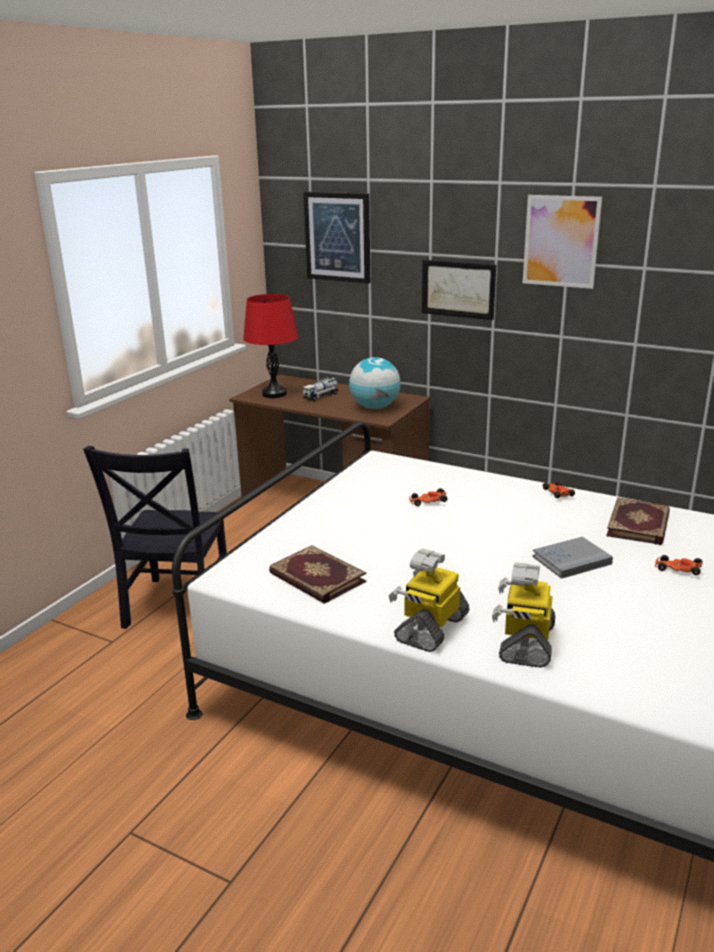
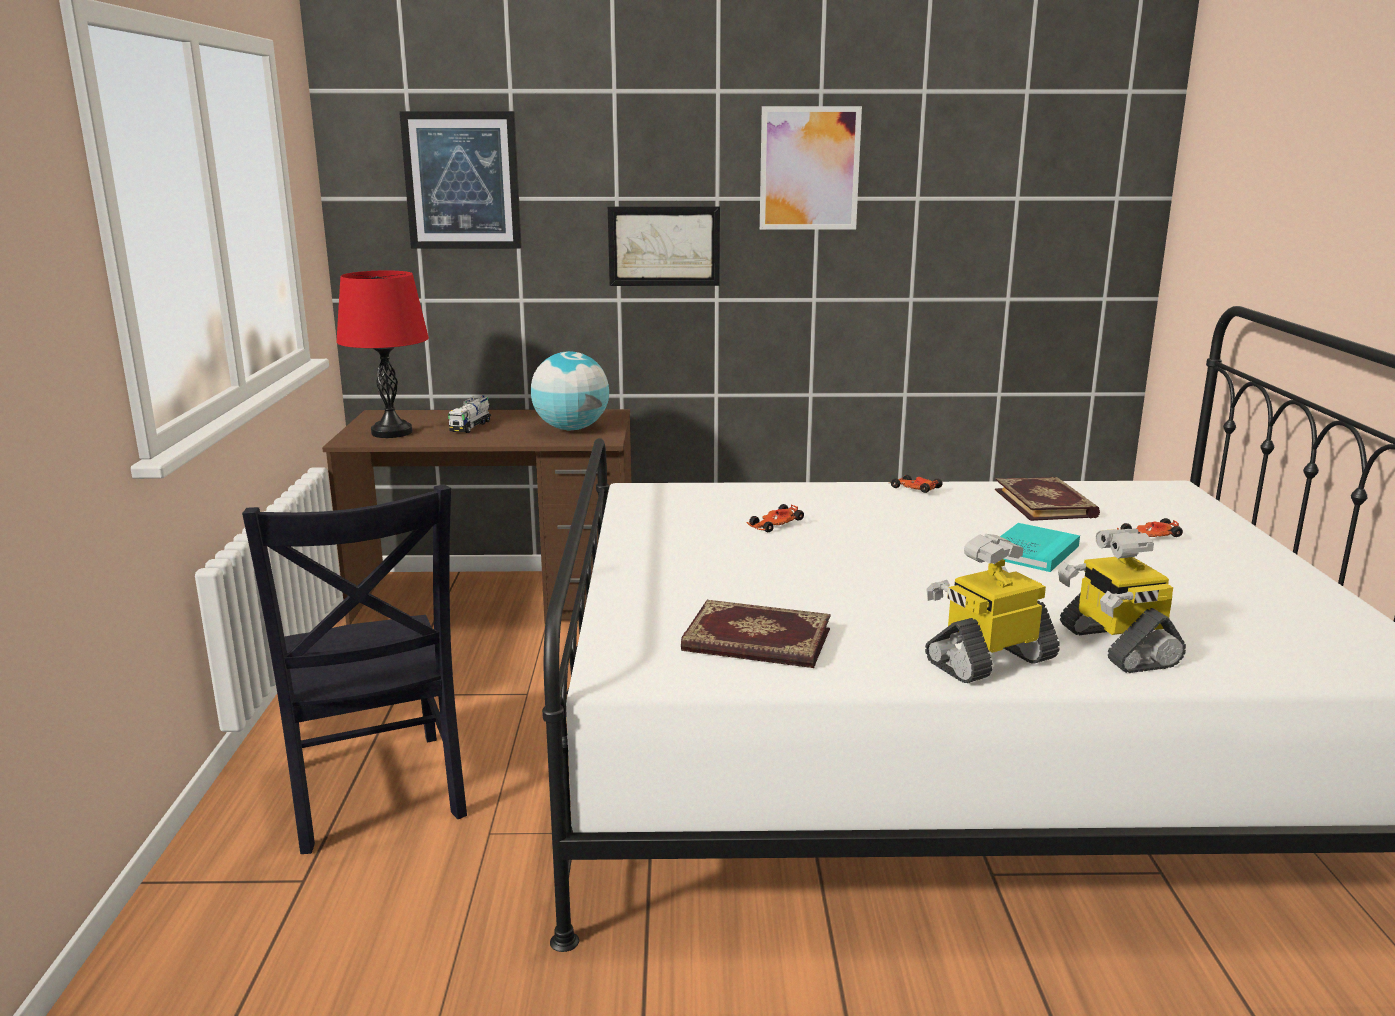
camera: 30 degrees left, 5 degrees down
(430, 628) = (989, 660): toy robot -> toy robot turned 60 degrees clockwise
(571, 560) = (1032, 551): grey book -> turquoise book

